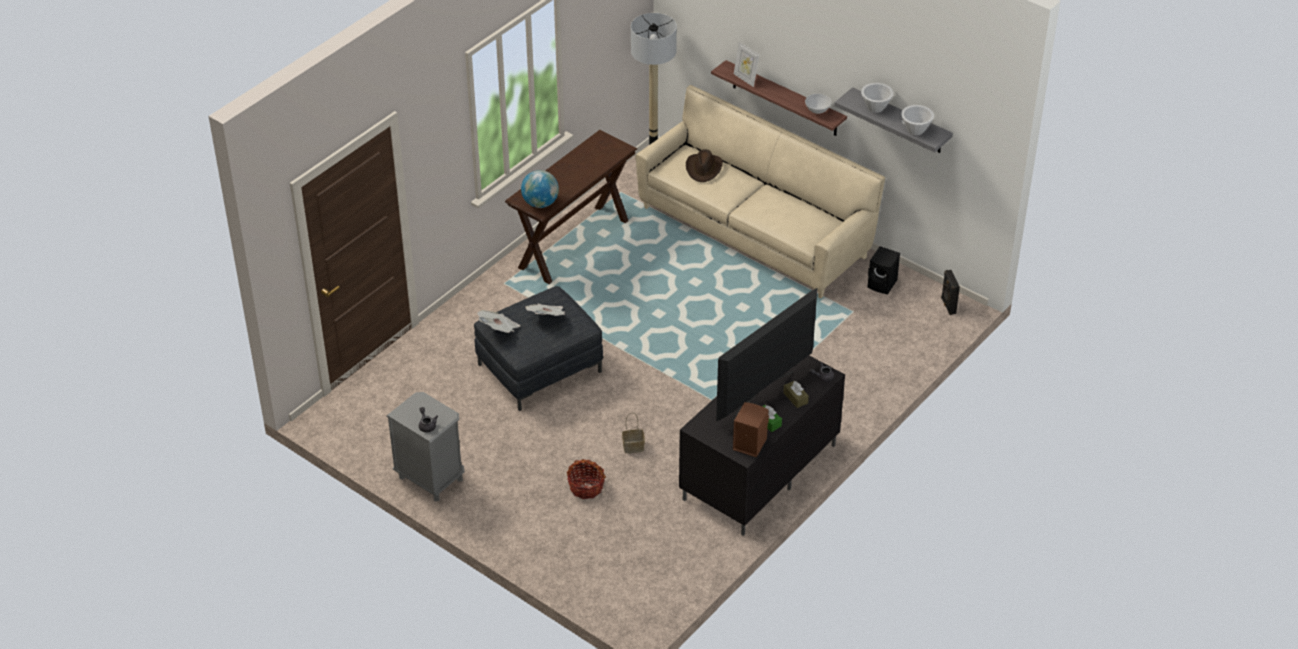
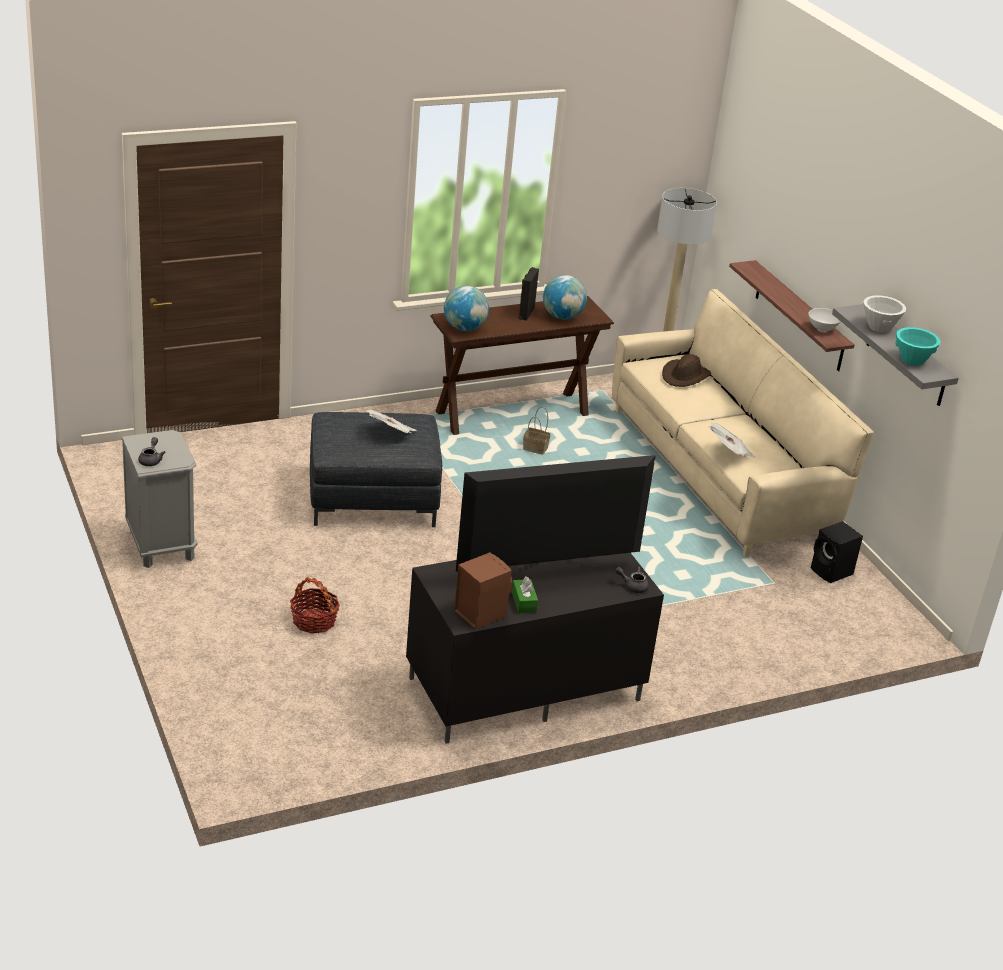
camera: 25 degrees right, 10 degrees down
(499, 329) = (330, 424): newspaper -> newspaper (729, 452)
(598, 159) = (562, 316): none -> globe
(632, 447) = (402, 606): basket -> basket (534, 449)
(745, 79) = (763, 280): picture frame -> none
(795, 398) = (580, 593): brown tissue box -> none
(916, 130) = (912, 360): white bowl -> turquoise bowl
(947, 306) = (897, 622): black speaker -> black speaker (525, 313)

